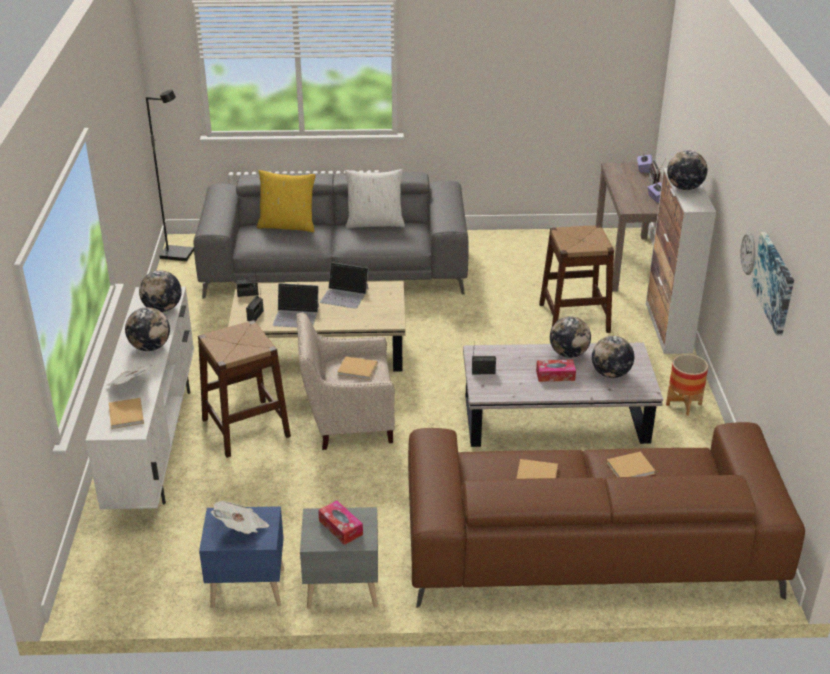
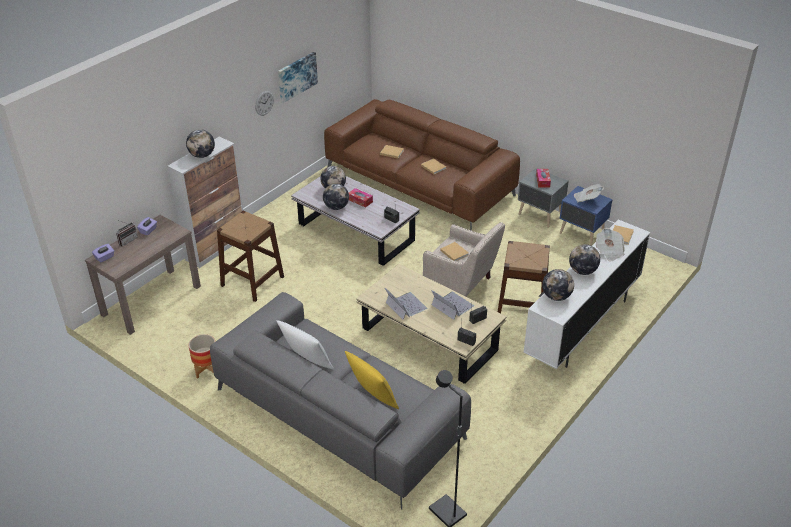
camera: 140 degrees left, 5 degrees up
(683, 404) = (285, 209): planter -> planter (206, 370)

